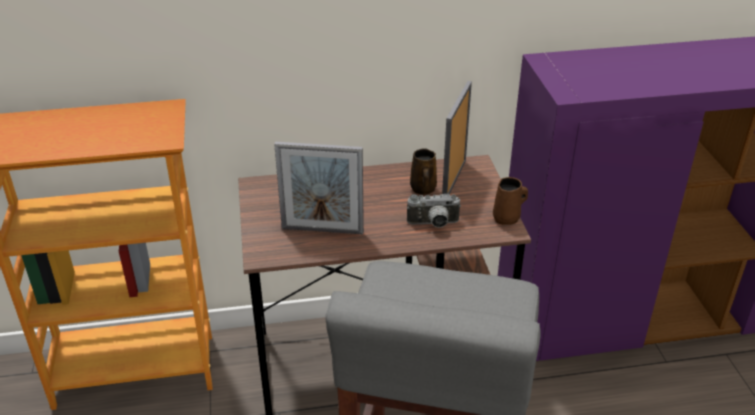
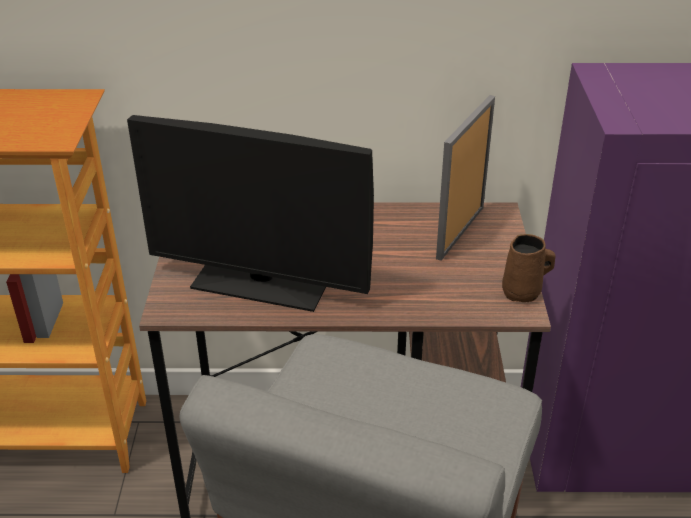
camera: 10 degrees right, 0 degrees up
(322, 230) = (261, 282): picture frame -> monitor
(423, 189) = (414, 241): brown mug -> none
(433, 224) = (415, 290): camera -> none

